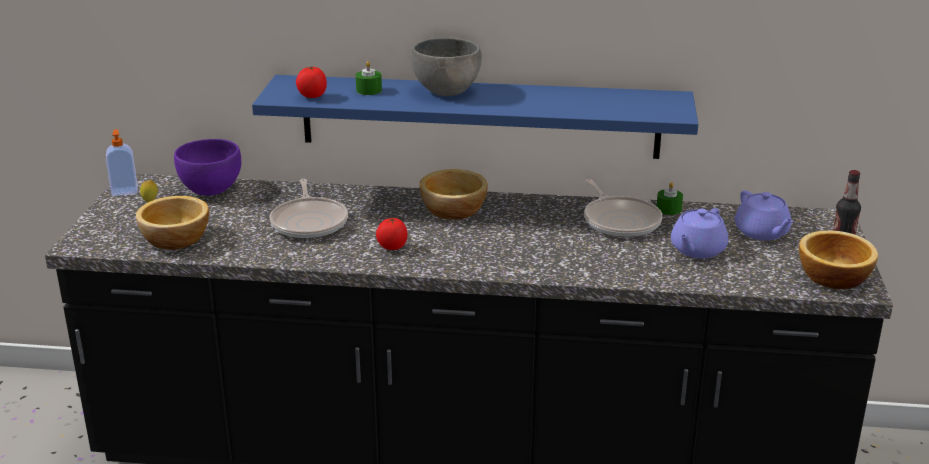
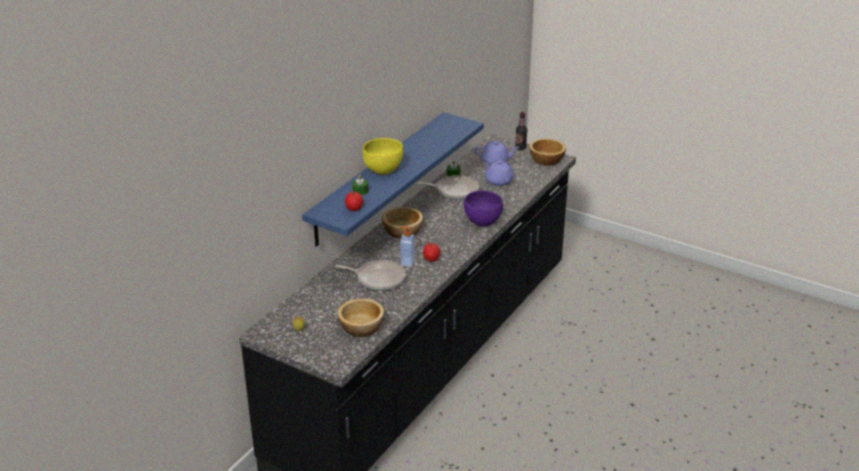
camera: 65 degrees left, 5 degrees up
(124, 191) = (272, 338): soap dispenser -> soap dispenser (407, 262)
(211, 190) = (302, 305): purple bowl -> purple bowl (483, 222)
(447, 91) = (383, 170): grey bowl -> yellow bowl

